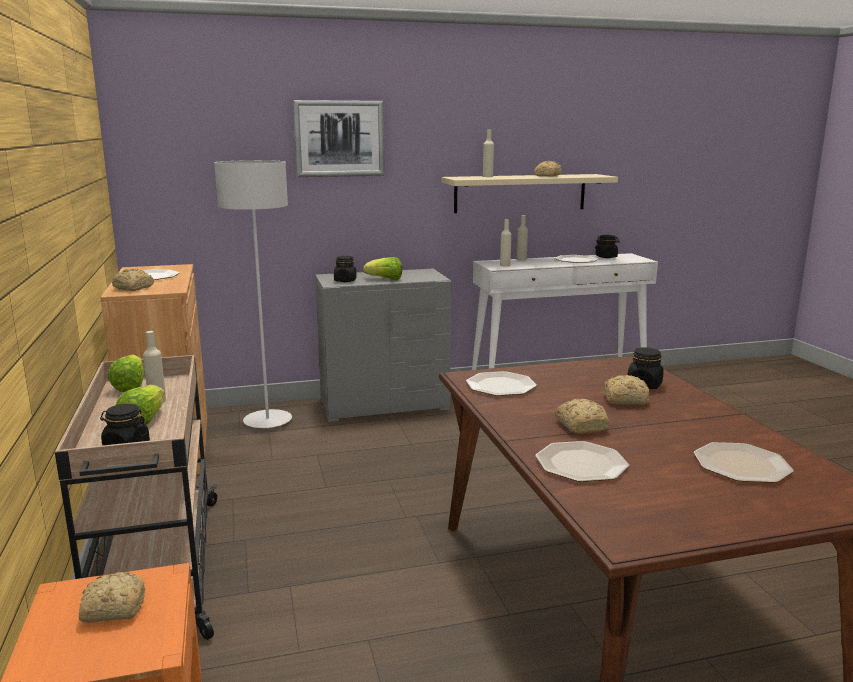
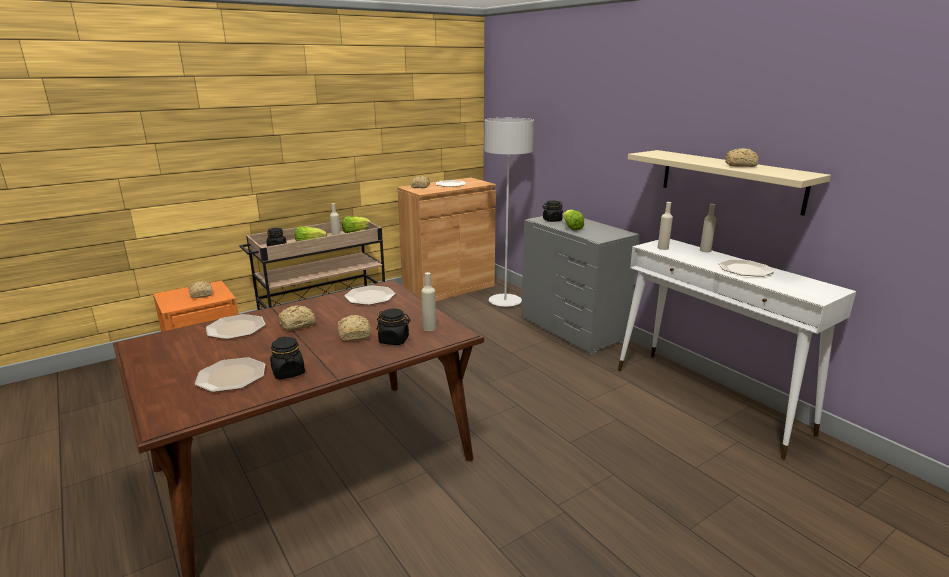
camera: 70 degrees right, 5 degrees up
(339, 138) = (589, 106): picture -> none
(487, 176) = (684, 156): beige bottle -> beige bottle (429, 328)
(606, 257) = (796, 280): black jar -> black jar (288, 372)

